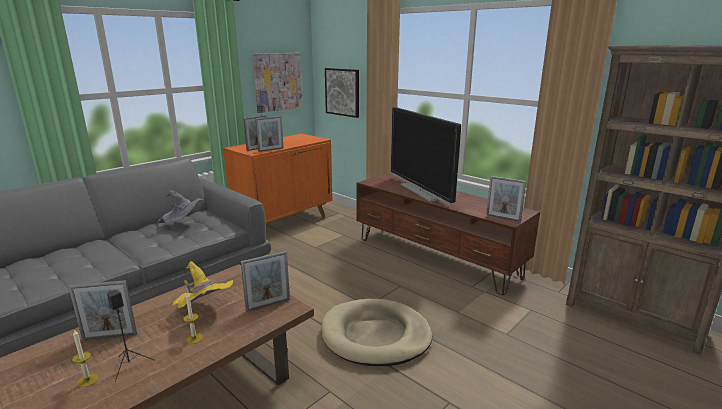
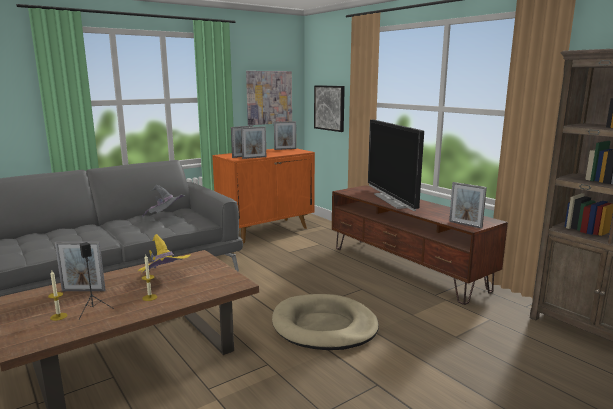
camera: 10 degrees right, 5 degrees down
(268, 305) = (220, 280): picture frame -> picture frame (285, 149)

